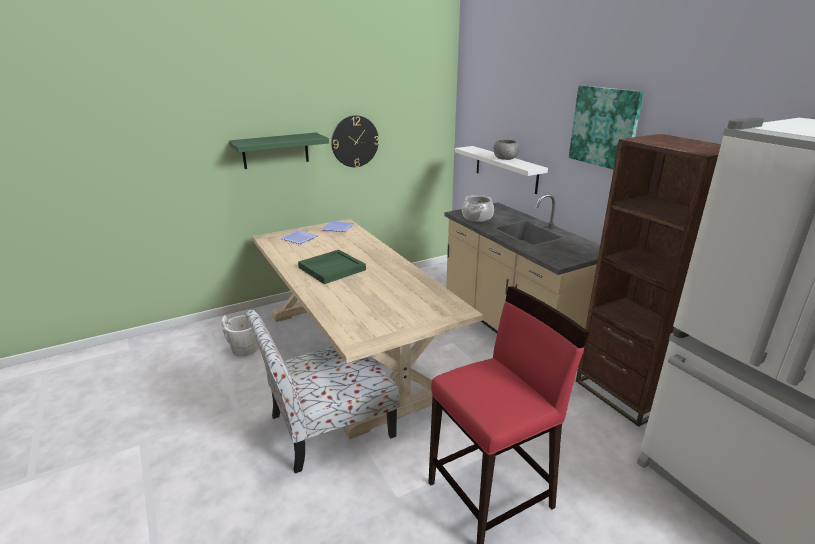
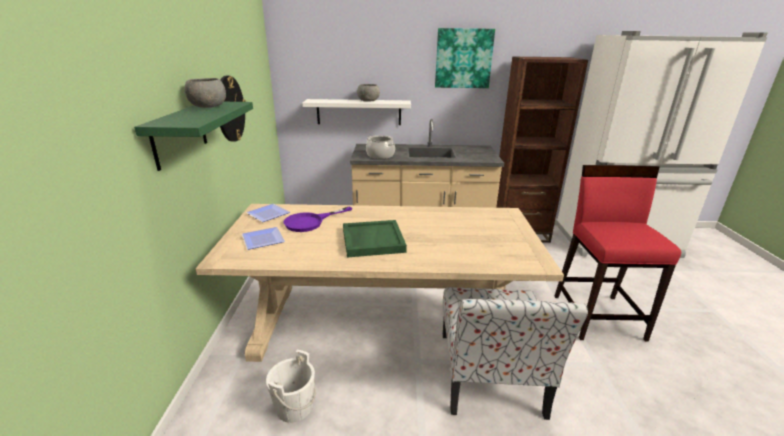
camera: 60 degrees left, 0 degrees up
(296, 136) = (208, 106): none -> grey bowl
(340, 242) = (310, 222): none -> purple frying pan

